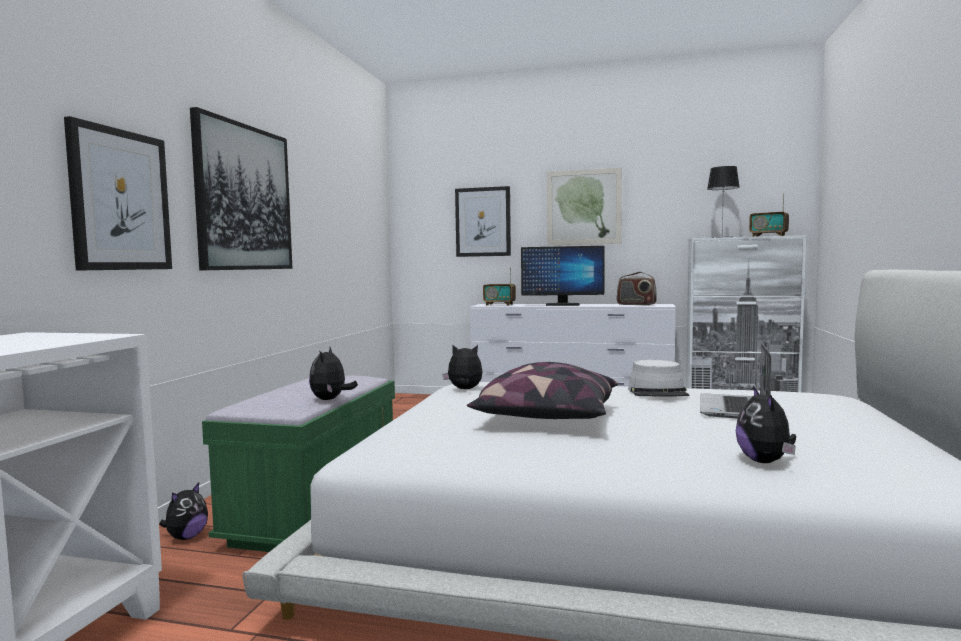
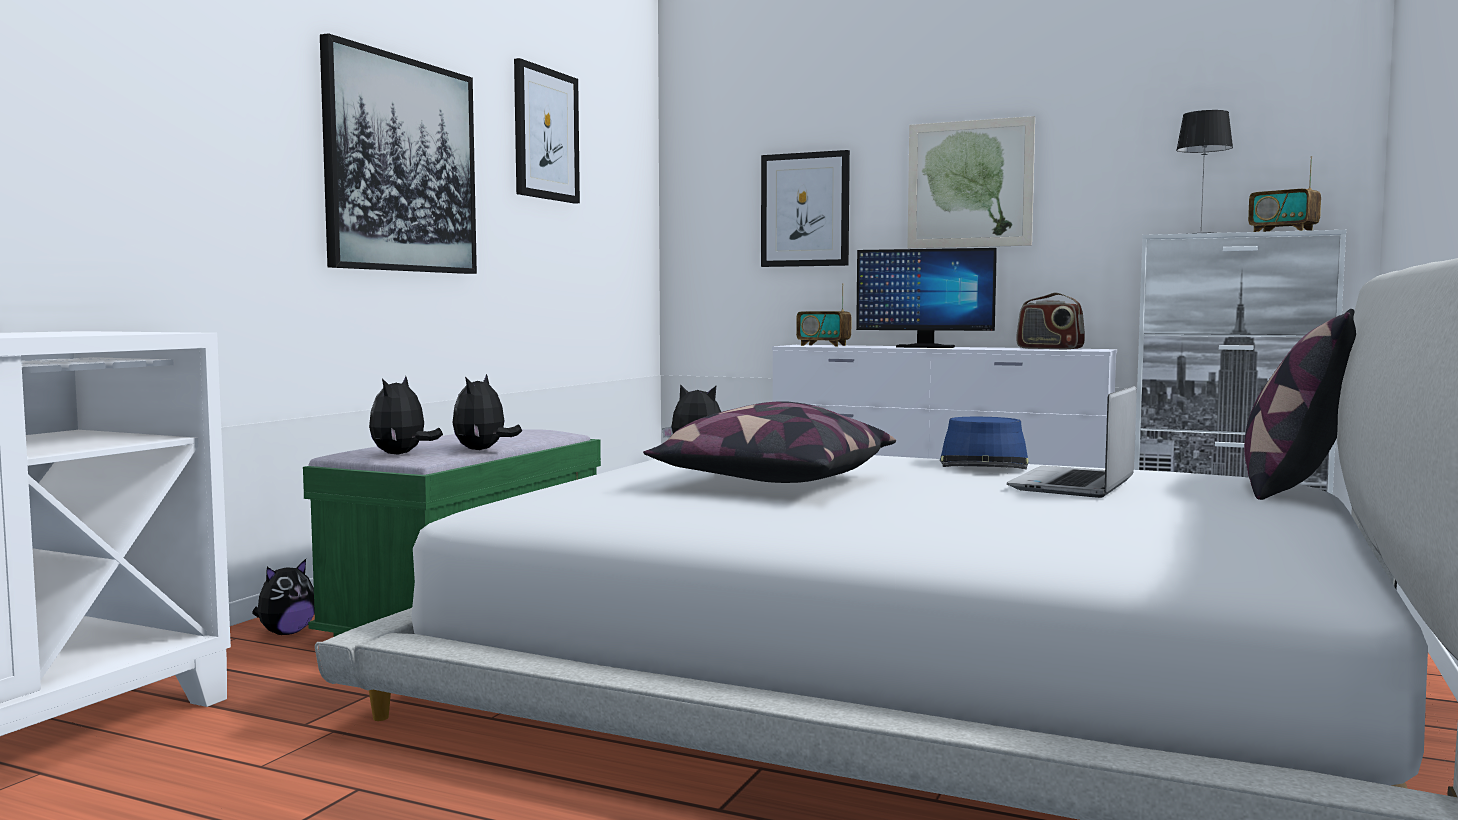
camera: 10 degrees right, 0 degrees up
(120, 200) = (214, 164): picture -> picture (545, 134)
(658, 392) = (985, 465): grey hat -> blue hat
(765, 461) = (1030, 535): plush toy -> plush toy (401, 454)
(853, 402) = (1295, 488): none -> pillow

